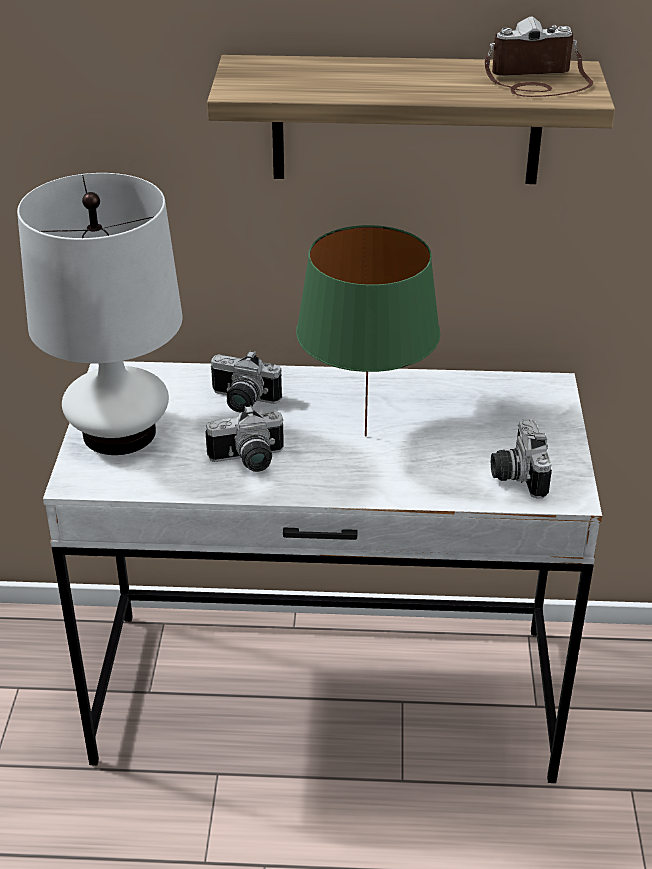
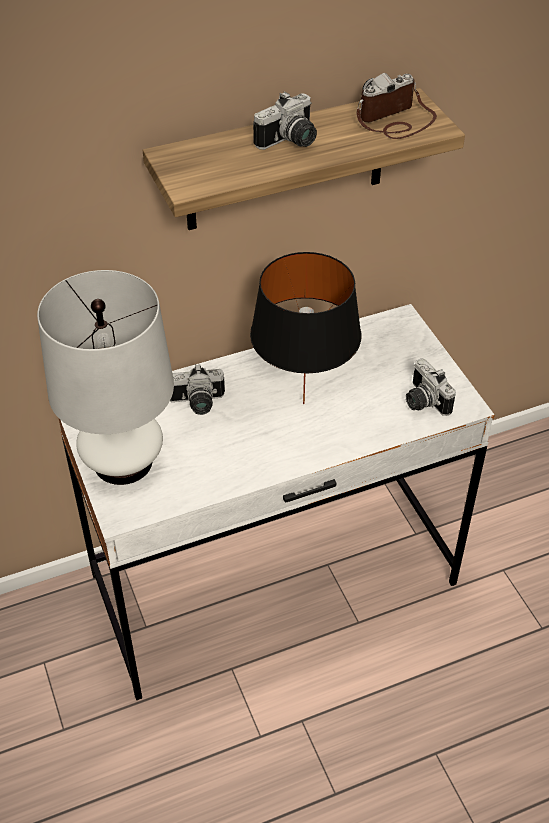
camera: 25 degrees left, 10 degrees up
(249, 461) = (235, 453): camera -> camera (290, 142)
(365, 437) = (304, 404): green table lamp -> black table lamp

